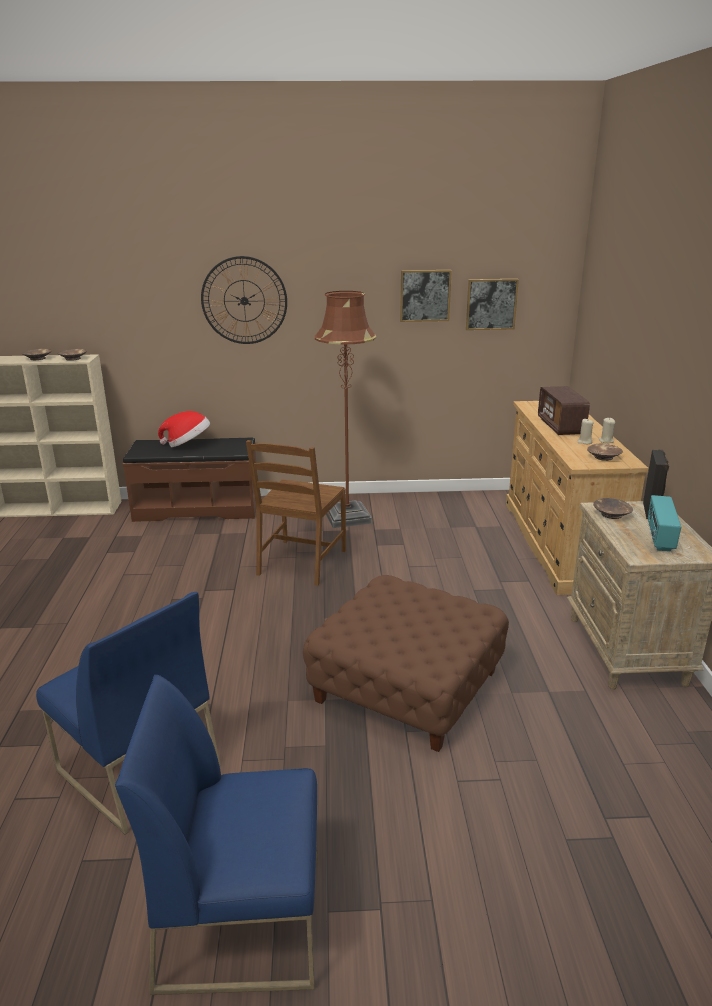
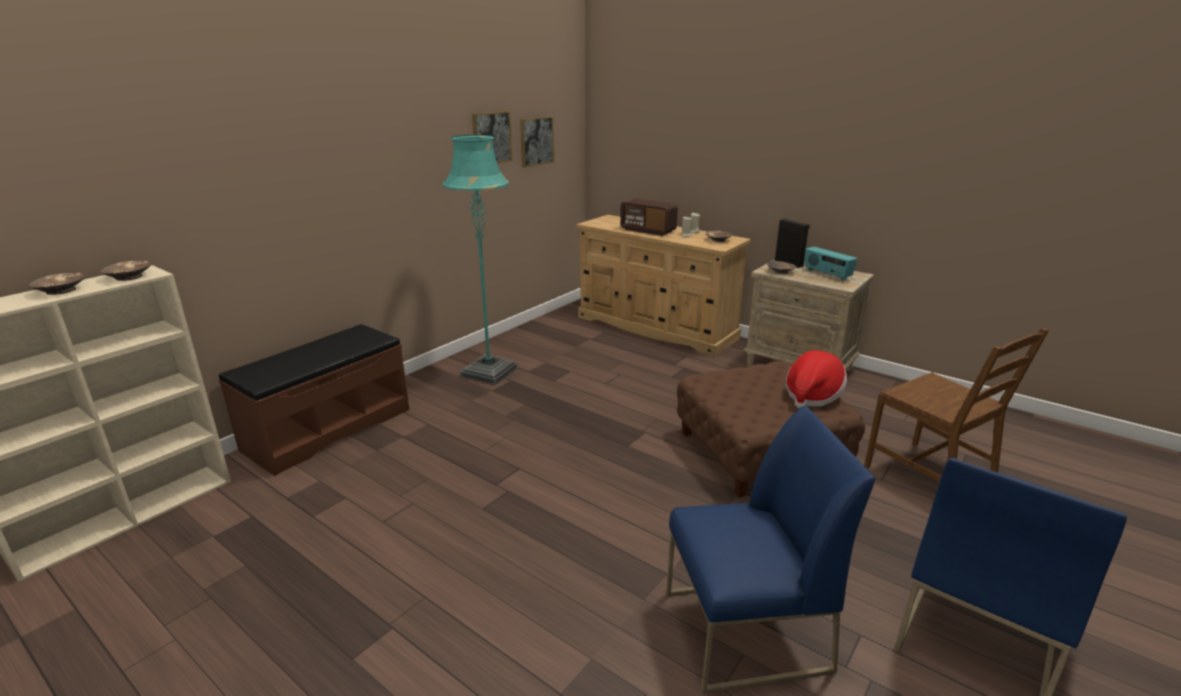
camera: 50 degrees left, 0 degrees up
(188, 444) = (305, 353): hat -> hat (812, 396)
(244, 301) = (332, 162): wall clock -> none
(301, 562) = (527, 420): brown chair -> brown chair (930, 476)
(347, 517) = (489, 372): brown floor lamp -> turquoise floor lamp

